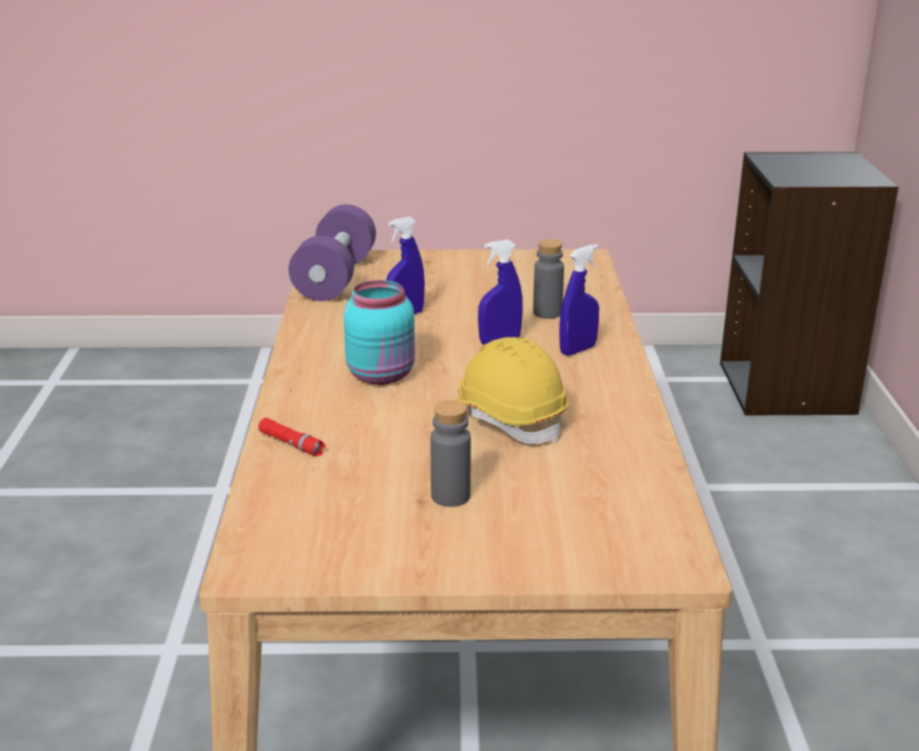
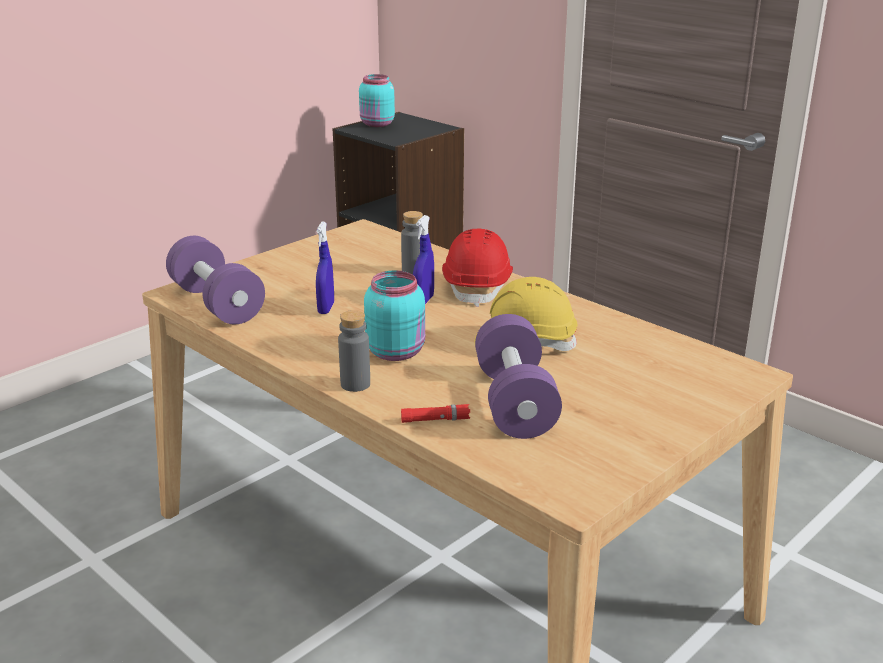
camera: 45 degrees left, 0 degrees up
(383, 464) = (514, 402): none -> purple dumbbell
(450, 496) = (588, 400): grey bottle -> grey bottle (355, 384)
(578, 350) = (478, 287): blue spray bottle -> red hard hat
(801, 159) = (377, 124): none -> turquoise jar

